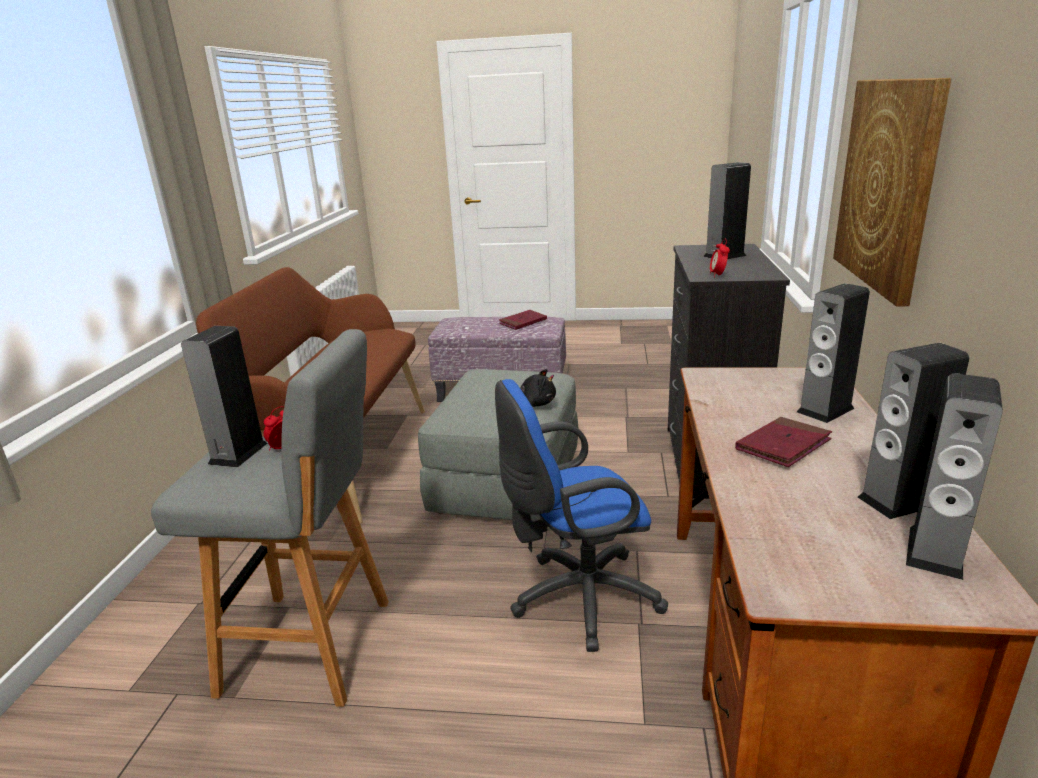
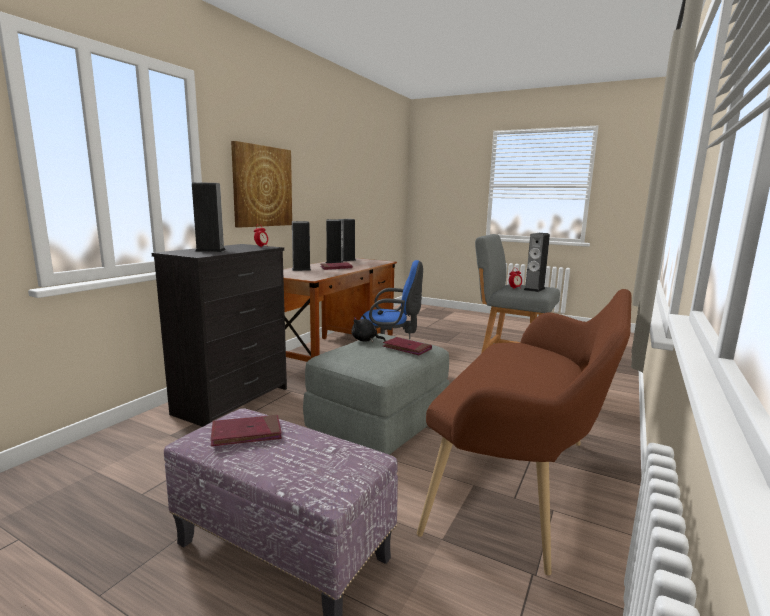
camera: 160 degrees left, 10 degrees down
(469, 401) = (407, 348): none -> red book

